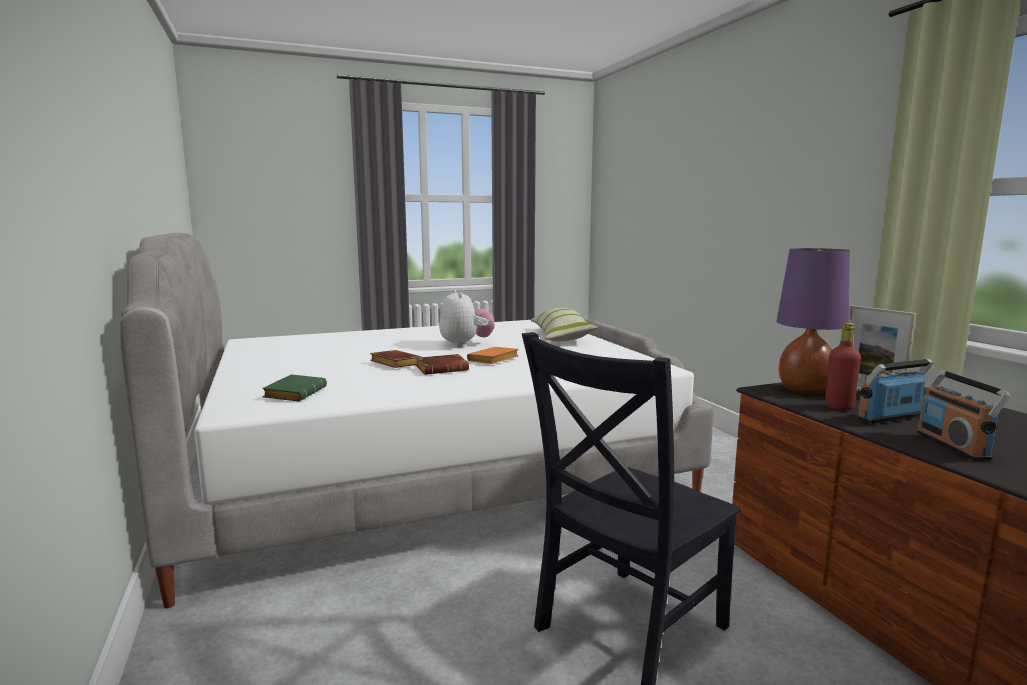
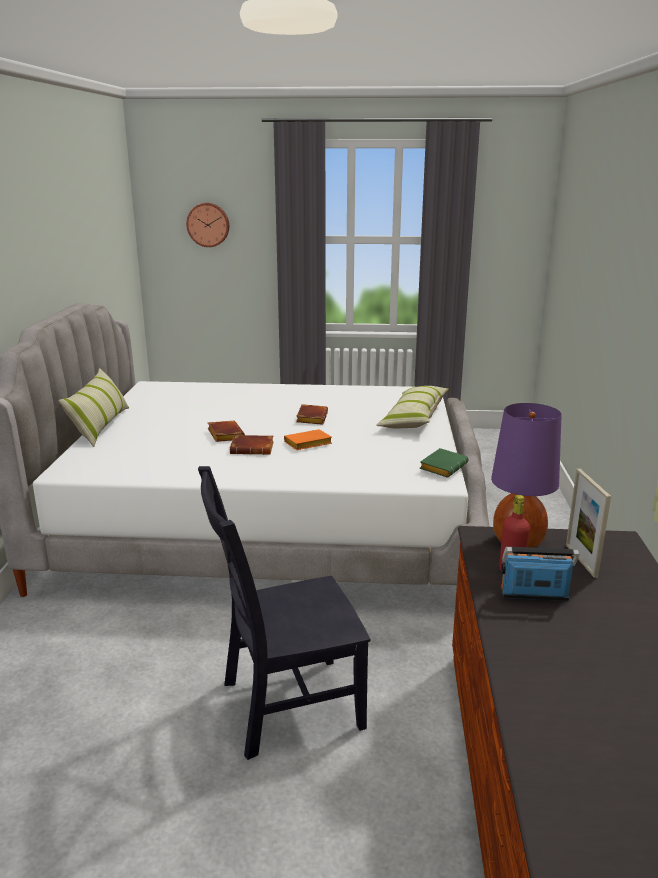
camera: 25 degrees right, 10 degrees up
(229, 373) = (100, 426): none -> pillow
(276, 181) = (208, 224): none -> wall clock
(295, 393) = (120, 458): green book -> green book (443, 466)
(465, 344) = (311, 418): plush toy -> brown book
(953, 446) = (531, 639): radio -> none

